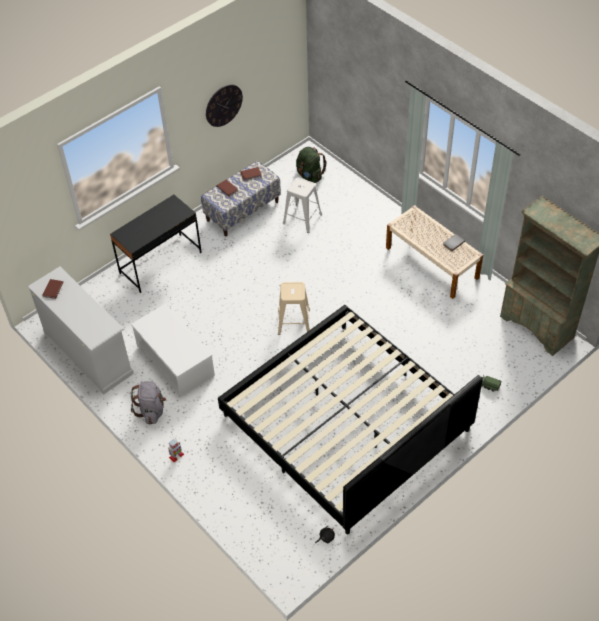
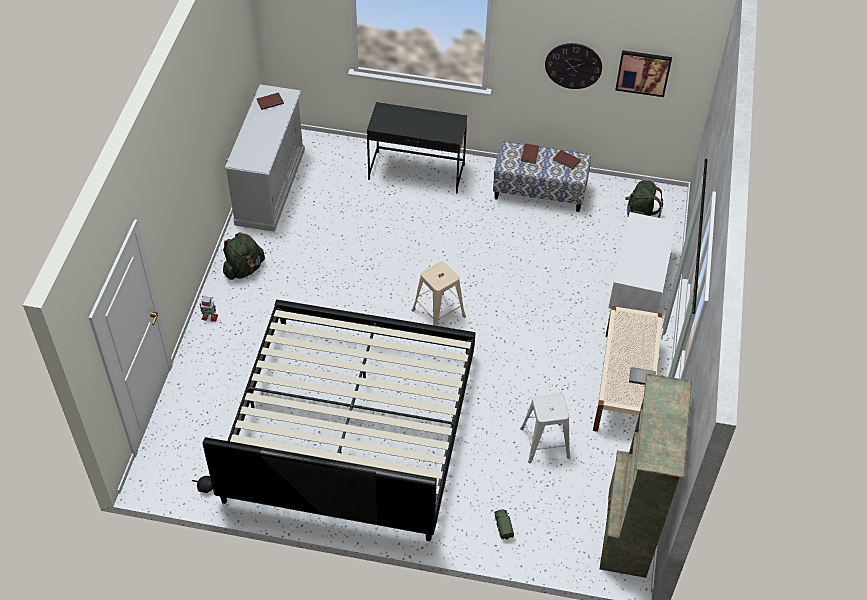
camera: 50 degrees right, 0 degrees up
(151, 410) = (244, 269): grey backpack -> green backpack
(175, 360) = (314, 251): white coffee table -> white coffee table (639, 278)
(266, 78) = (643, 72): none -> picture
(302, 219) = (576, 243): white stool -> white stool (544, 442)

